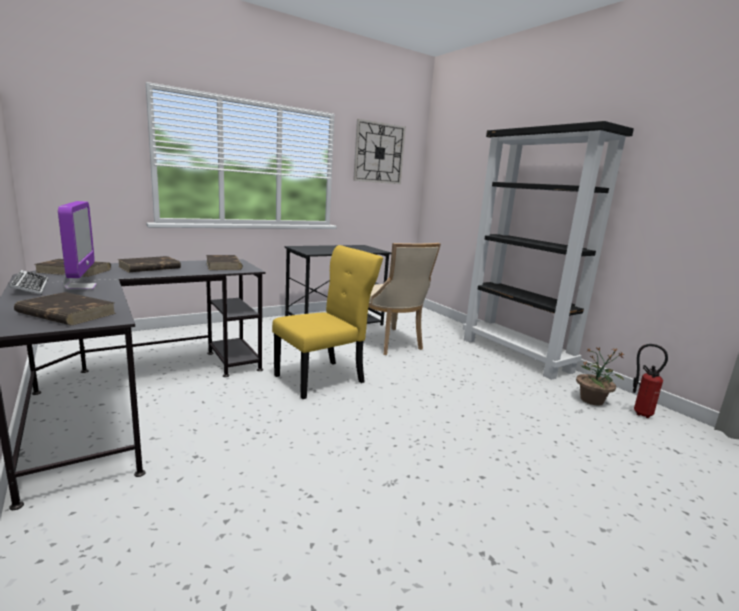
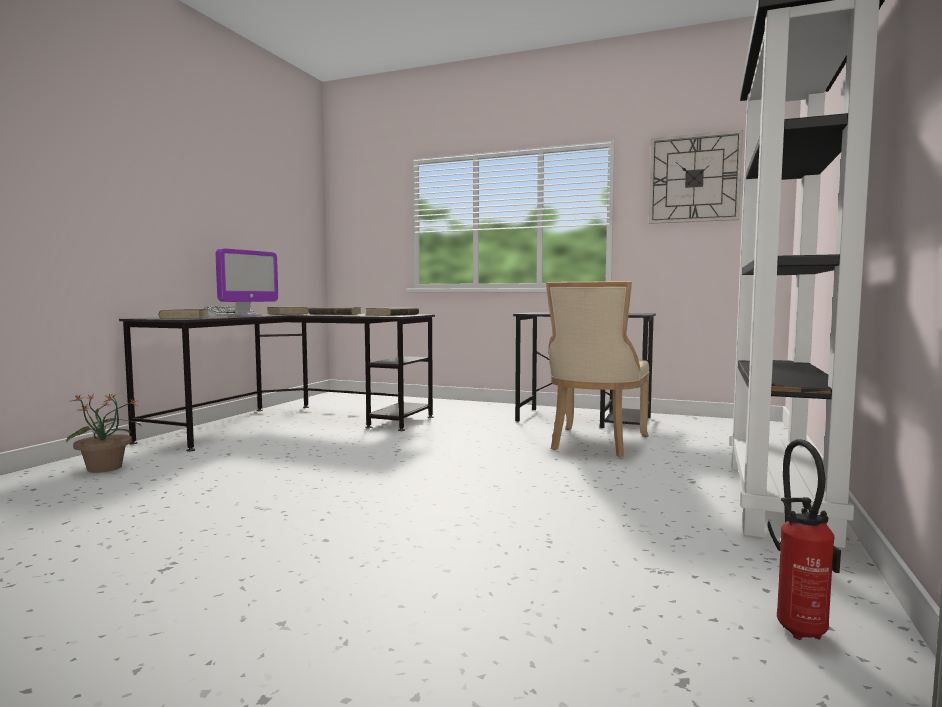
camera: 55 degrees right, 10 degrees down
(323, 378) = (430, 447): yellow chair -> none
(592, 400) = (742, 576): potted plant -> potted plant (105, 468)

